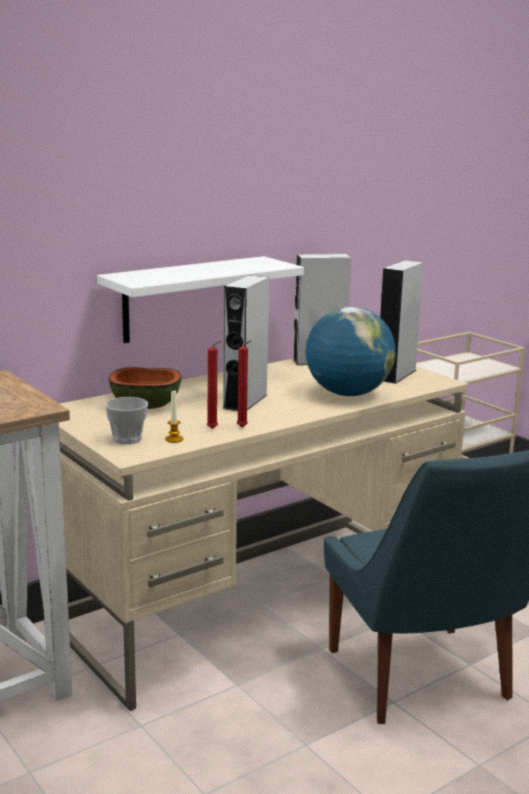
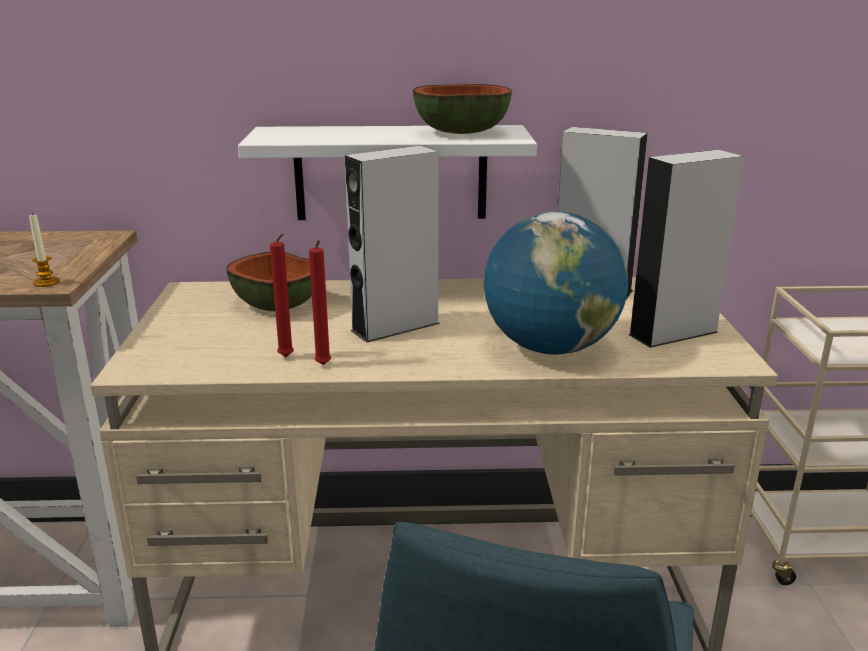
camera: 35 degrees right, 5 degrees up
(127, 439) = (173, 345): cup -> none
(174, 439) = (217, 360): candle -> candle (46, 282)
(245, 265) = (461, 133): none -> bowl

